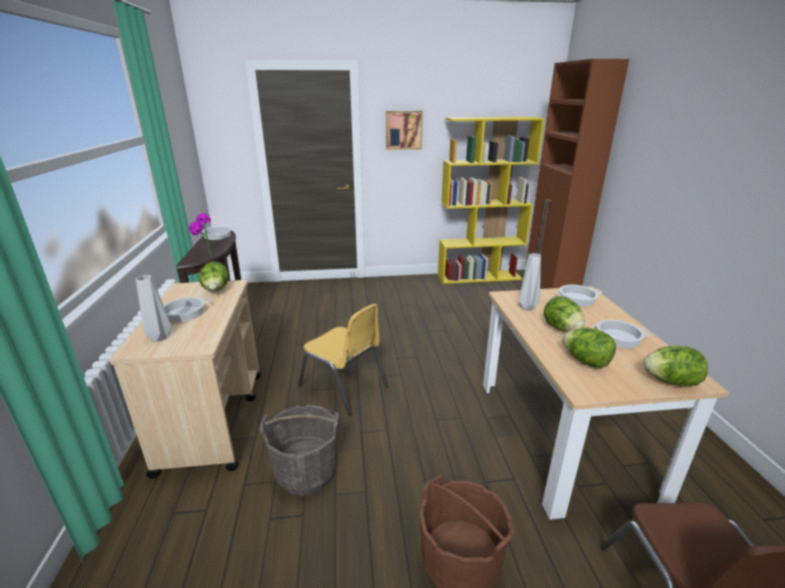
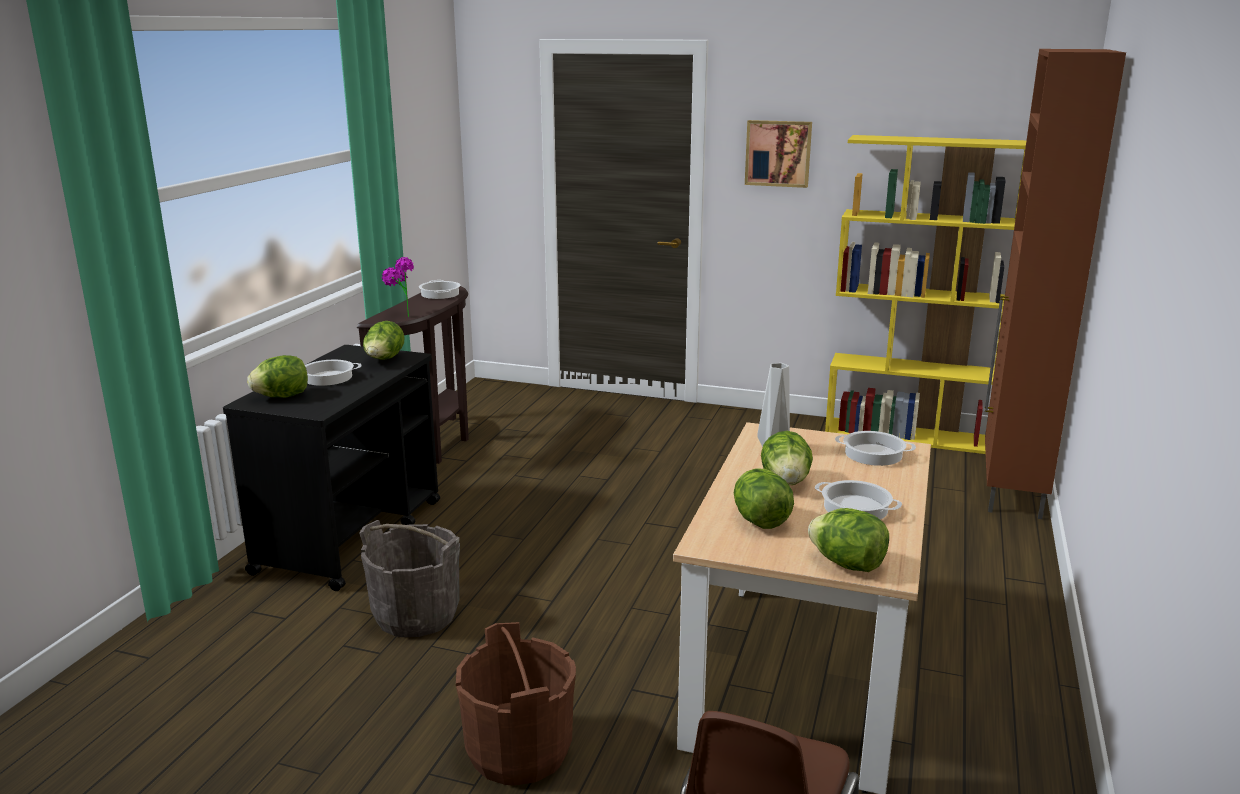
camera: 25 degrees right, 5 degrees down
(158, 338) = (282, 396): grey vase -> lettuce
(214, 419) = (351, 535): beige cart -> black cart
(344, 386) = (537, 539): yellow chair -> none

